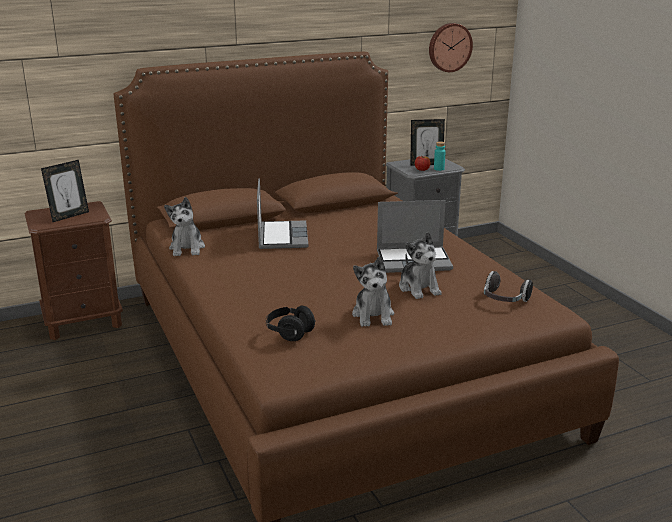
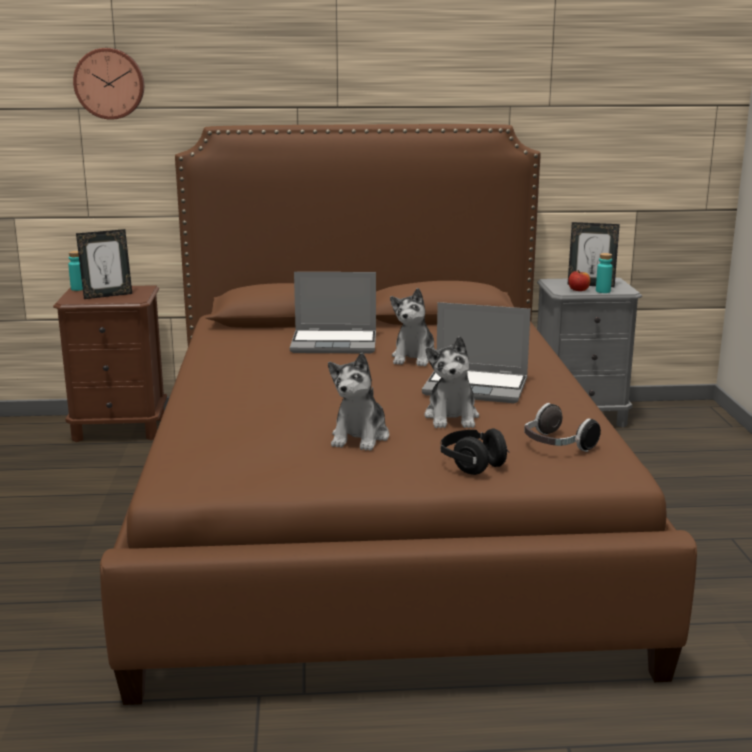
camera: 20 degrees right, 5 degrees down
(36, 212) = (78, 289): none -> turquoise bottle
(187, 248) = (213, 343): plush toy -> plush toy (414, 358)
(281, 236) = (335, 343): laptop -> laptop turned 75 degrees clockwise
(289, 333) = (233, 439): black headphones -> black headphones (472, 464)
(449, 47) = (640, 128): wall clock -> wall clock (109, 83)

